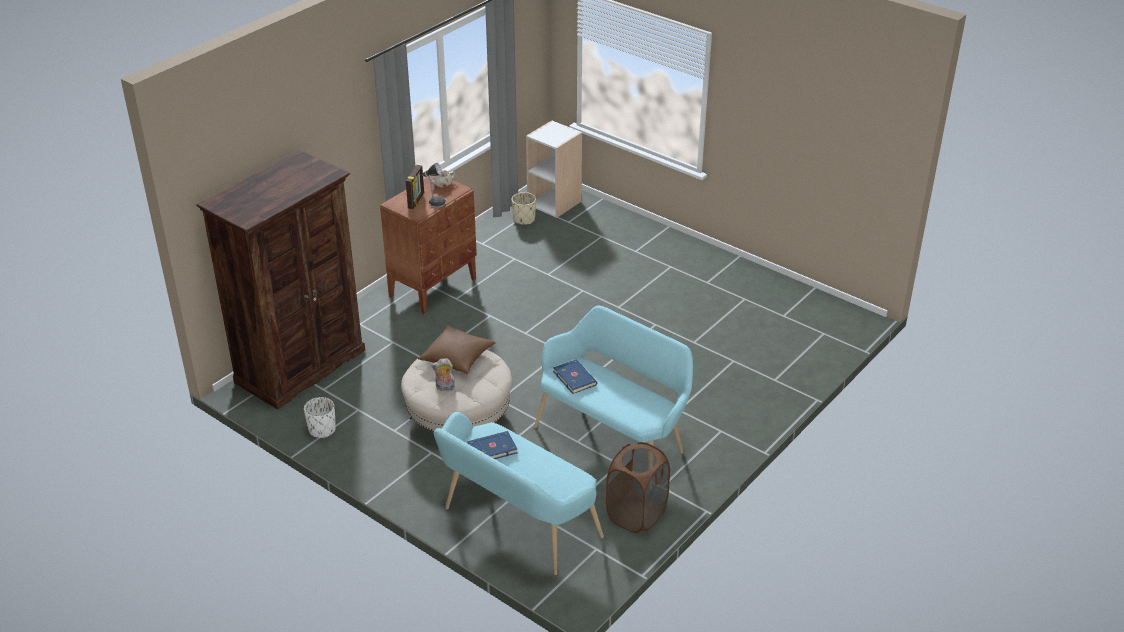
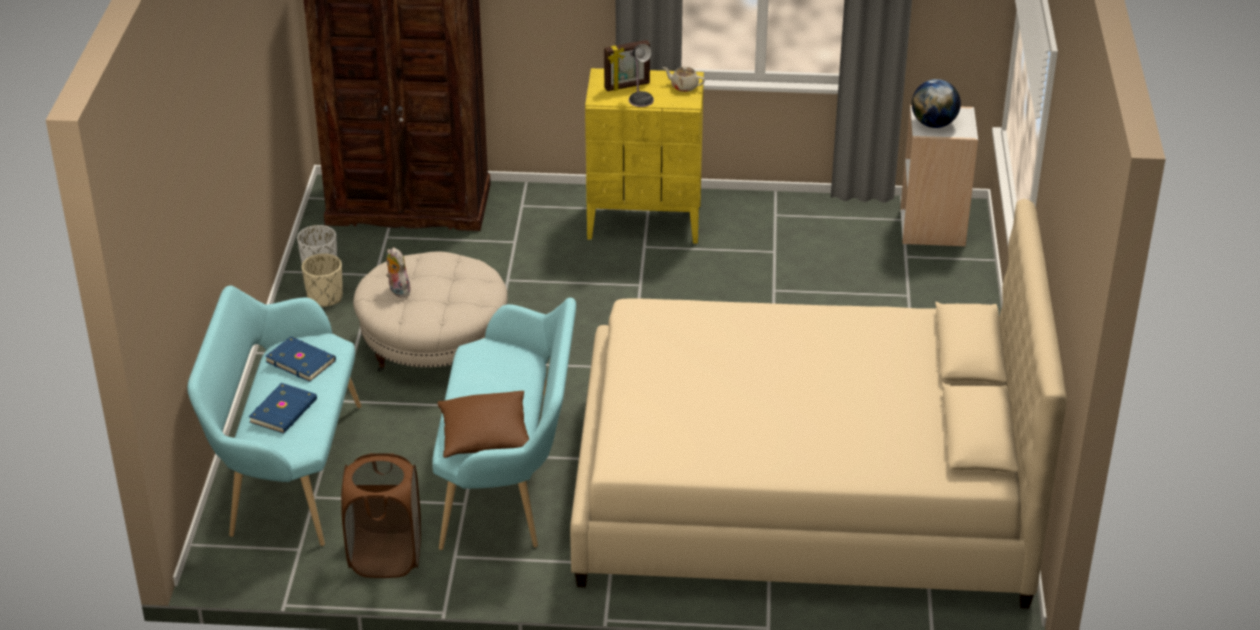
camera: 55 degrees right, 0 degrees up
(434, 288) = (645, 223): brown dresser -> yellow dresser
(457, 358) = (461, 275): brown pillow -> brown pillow (485, 436)
(524, 219) = (865, 222): beige planter -> beige planter (325, 297)
(552, 137) = (934, 124): none -> globe
(575, 378) = (487, 365): blue book -> blue book (284, 411)
(724, 341) = (803, 492): none -> beige bed

